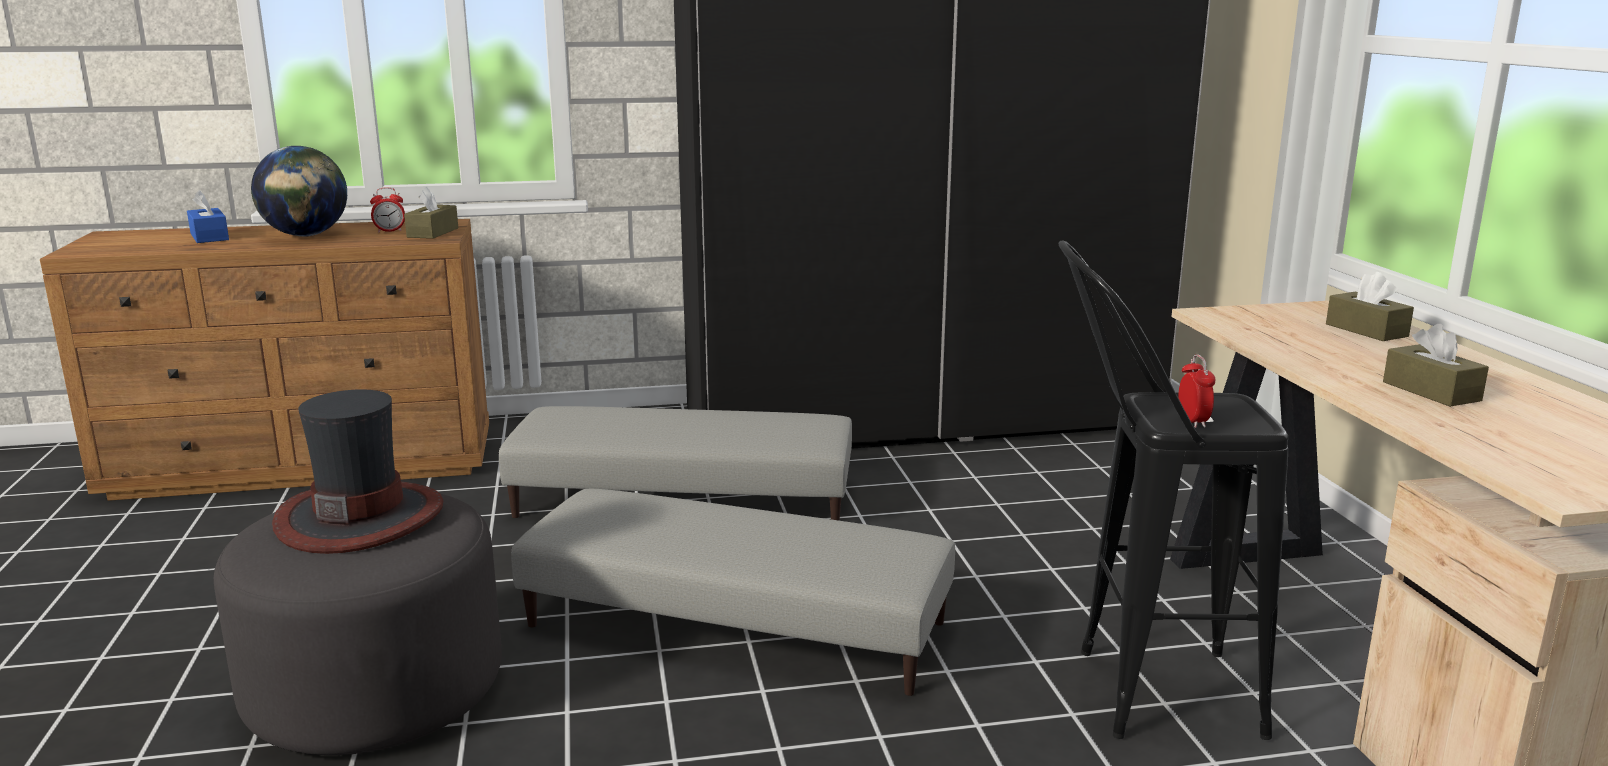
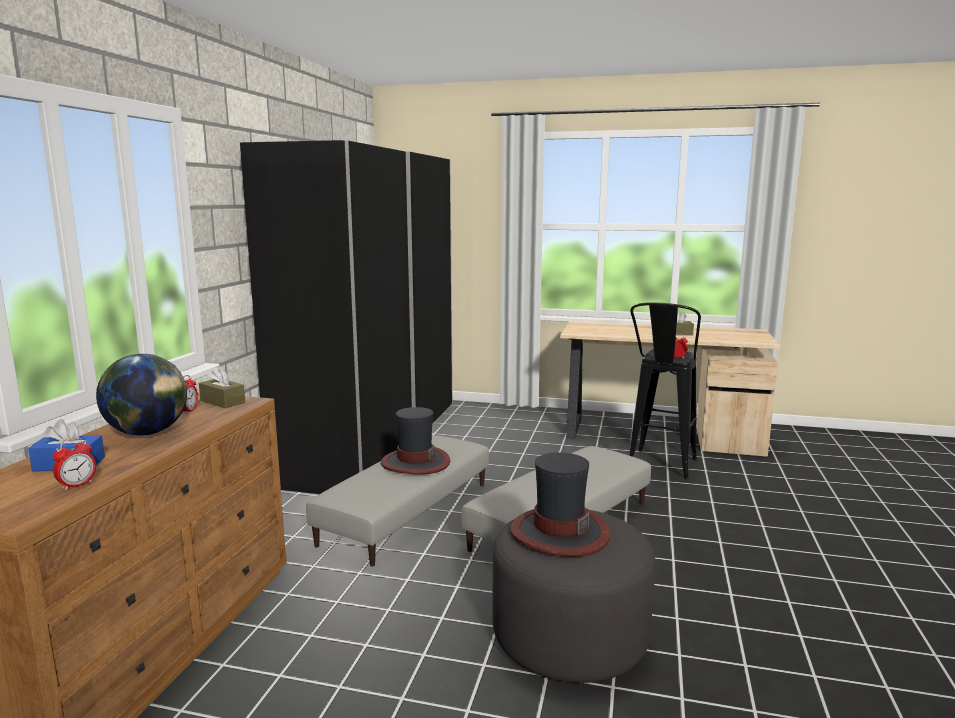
camera: 65 degrees left, 5 degrees down
(153, 248) = (77, 485): none -> alarm clock
(705, 426) = (415, 462): none -> hat
(1366, 330) = (609, 326): brown tissue box -> none

